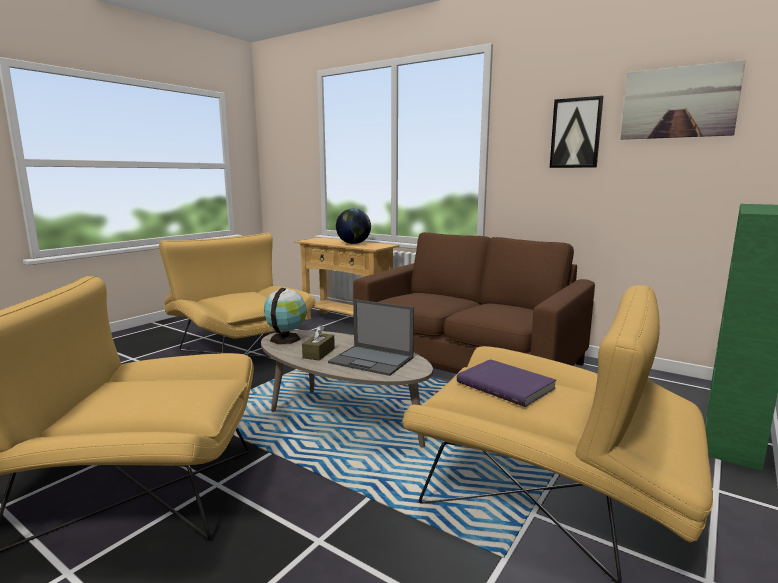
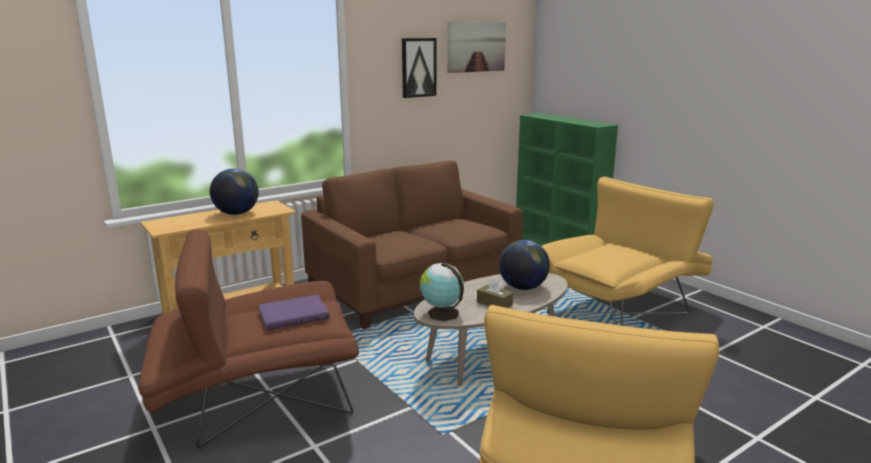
camera: 70 degrees left, 5 degrees up
(238, 351) = (257, 399): yellow armchair -> brown armchair
(372, 360) = (523, 287): laptop -> globe
(506, 385) = (607, 255): purple book -> purple book (293, 314)

